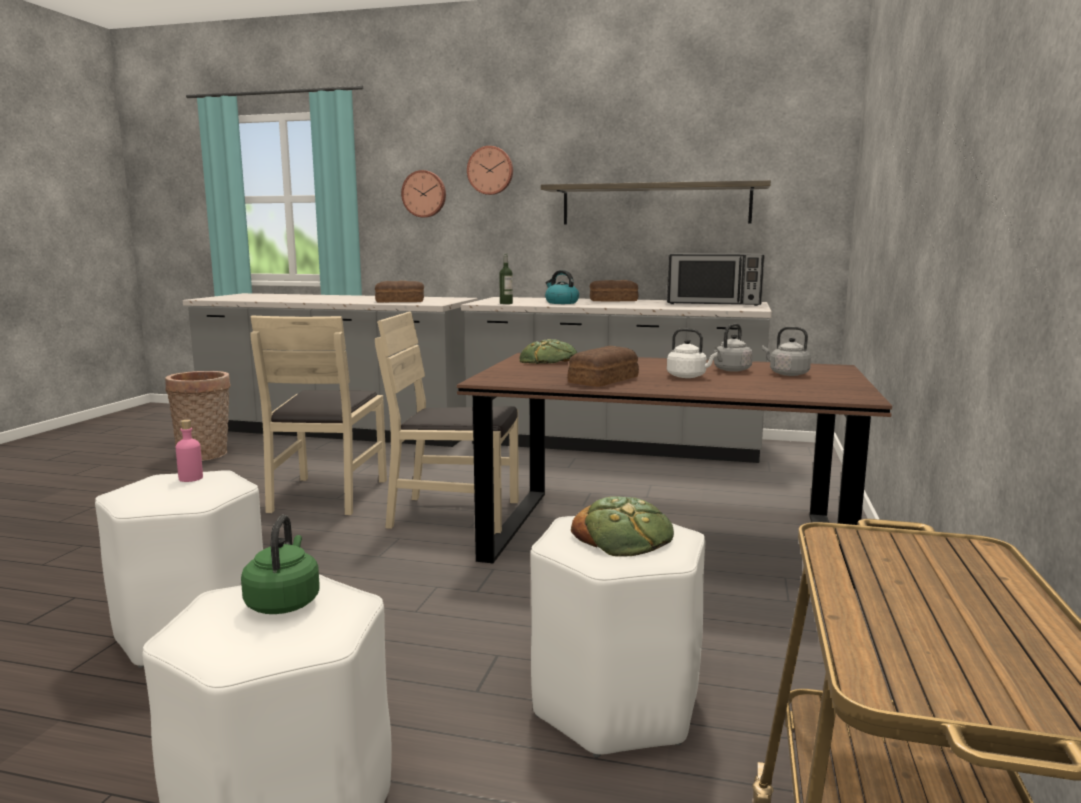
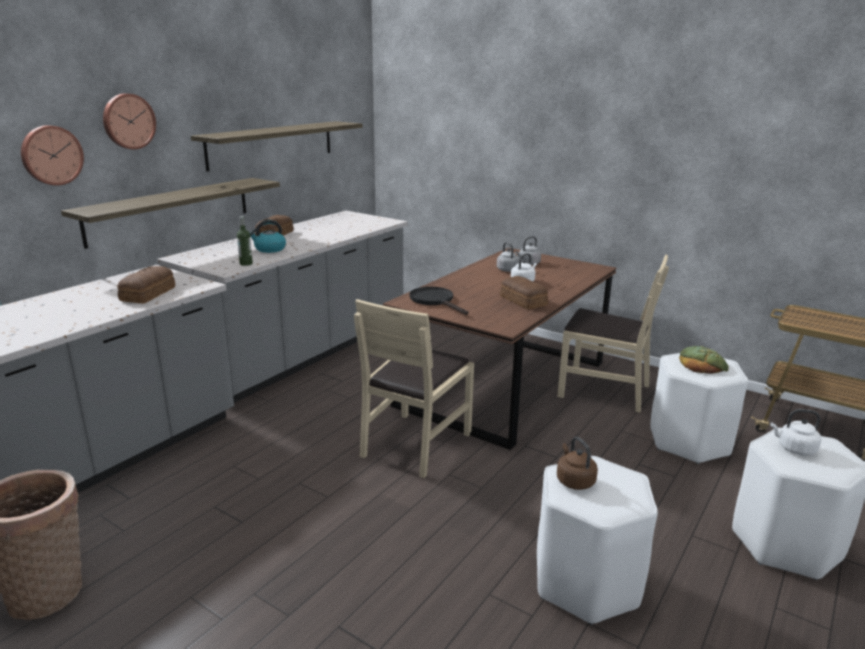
camera: 70 degrees left, 10 degrees up
(191, 478) = (574, 480): pink bottle -> brown kettle
(284, 602) = (794, 449): green kettle -> white kettle
(327, 495) = (313, 500): beige chair -> beige chair (603, 390)
(520, 256) = (171, 210): none -> shelf
(548, 361) = (435, 301): bread -> black frying pan
(714, 303) = (341, 220): microwave -> none

